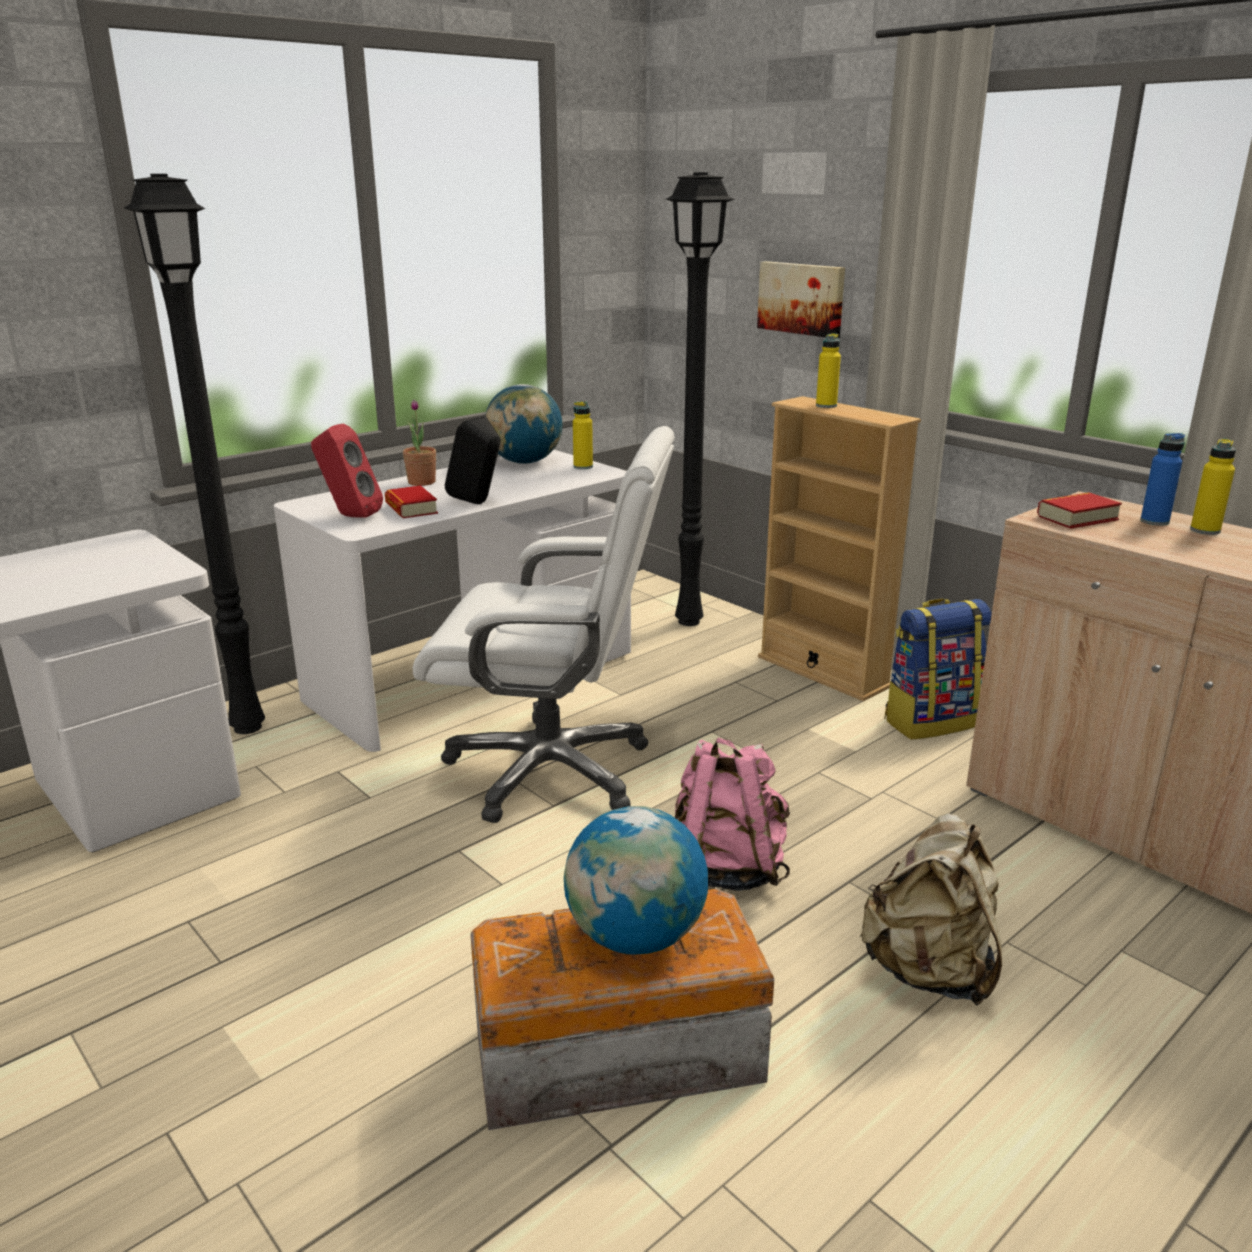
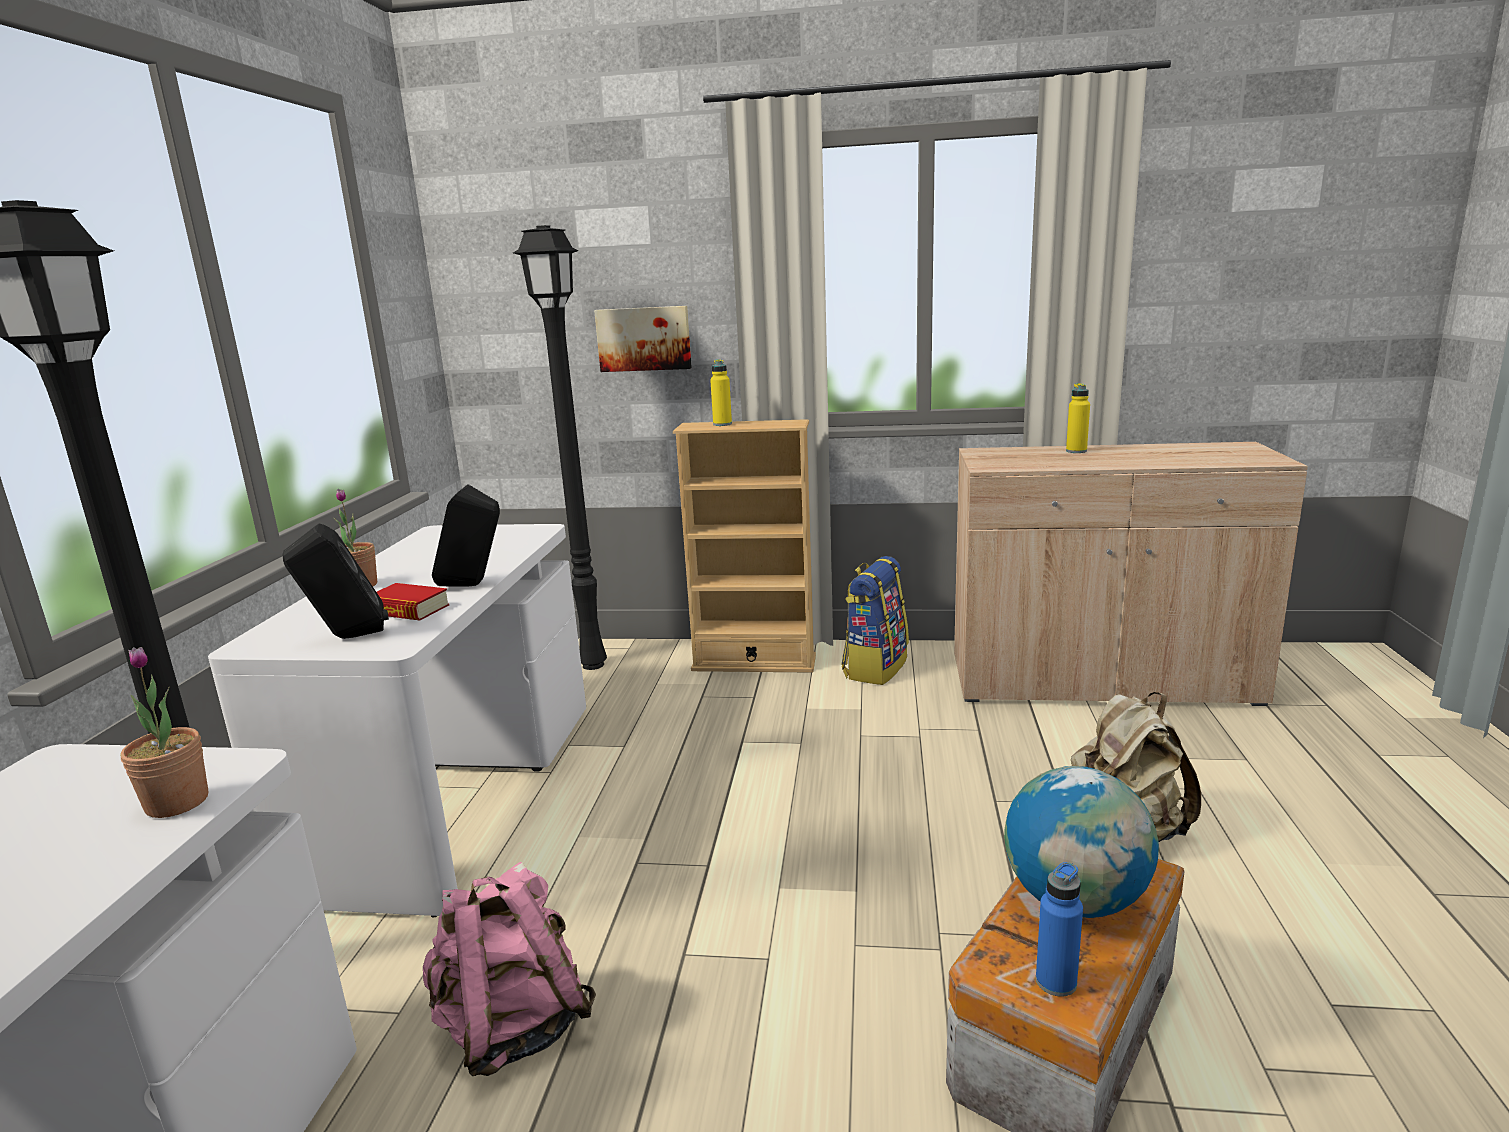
camera: 40 degrees left, 5 degrees down
(128, 579) = (177, 803): none -> potted plant
(349, 516) = (347, 637): red speaker -> black speaker
(525, 462) = (435, 541): globe -> none
(551, 770) = (660, 836): white office chair -> none
(583, 467) = (505, 530): yellow bottle -> none
(726, 869) = (912, 838): pink backpack -> pink backpack (512, 1026)
(1077, 518) = (1002, 461): book -> none
(1154, 521) = (1042, 453): blue bottle -> blue bottle (1056, 982)

